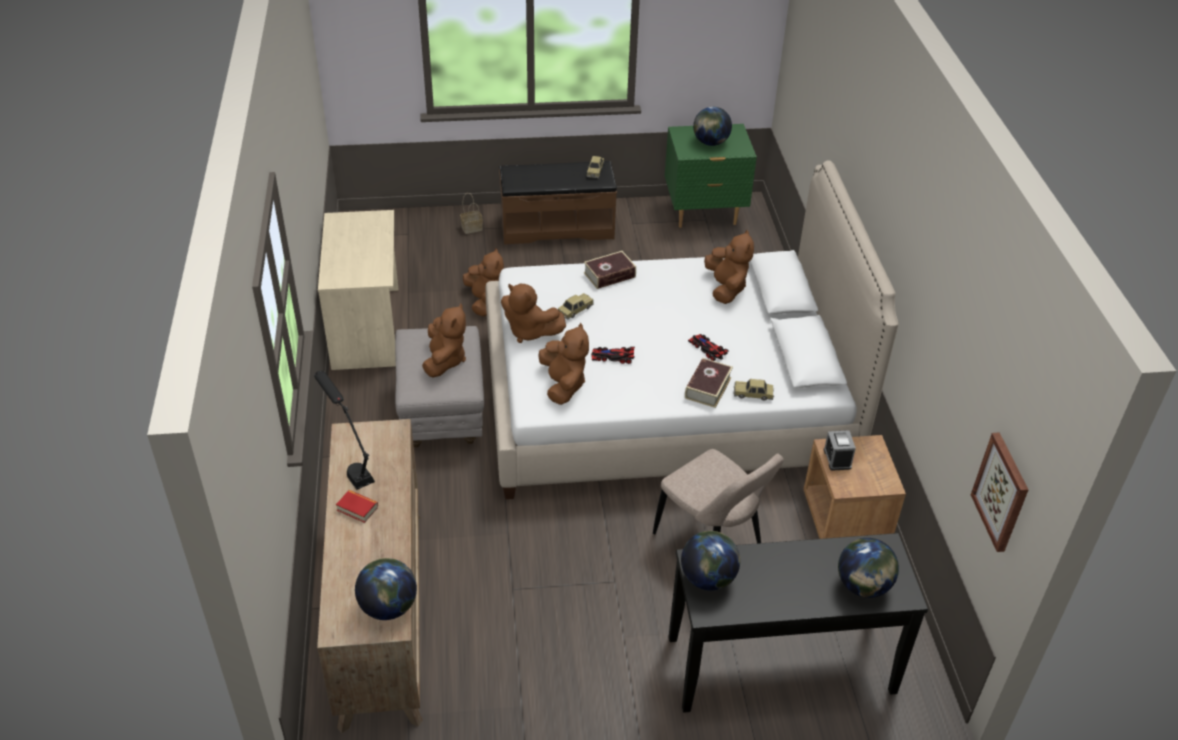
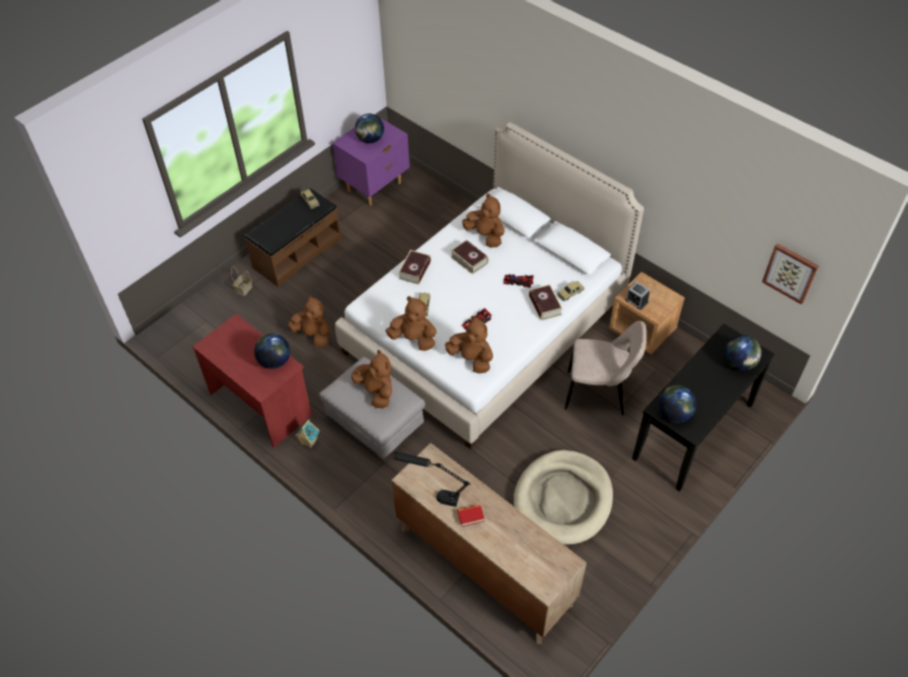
camera: 40 degrees left, 10 degrees up
(365, 386) = (309, 442): none -> toy house
(367, 327) = (261, 403): beige desk -> red desk
(388, 607) = (554, 555): globe -> globe (274, 361)
(529, 332) = (414, 339): brown plush toy -> brown plush toy turned 150 degrees counterclockwise
(540, 617) = (563, 499): none -> beige dog bed
(679, 299) = (469, 260): none -> book
(704, 214) = (375, 187): green nightstand -> purple nightstand

